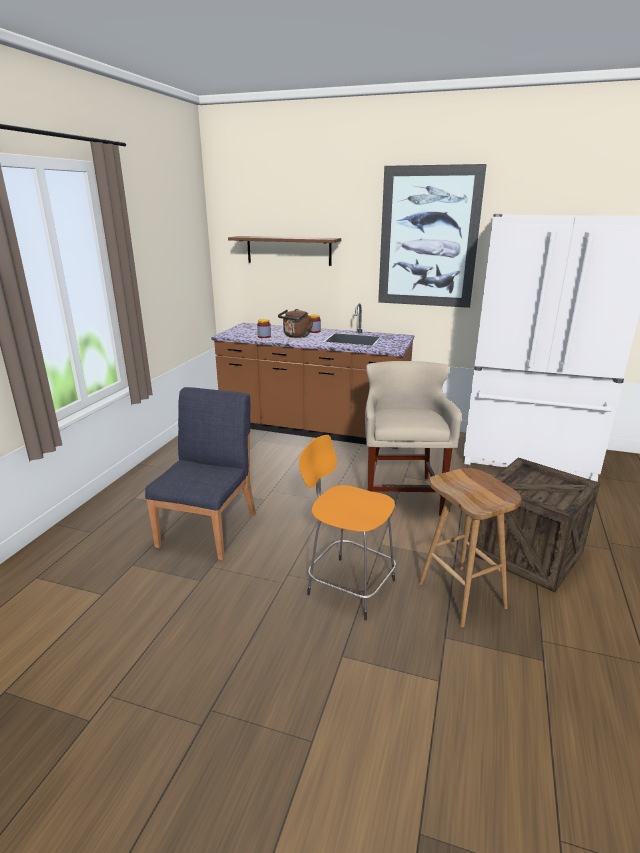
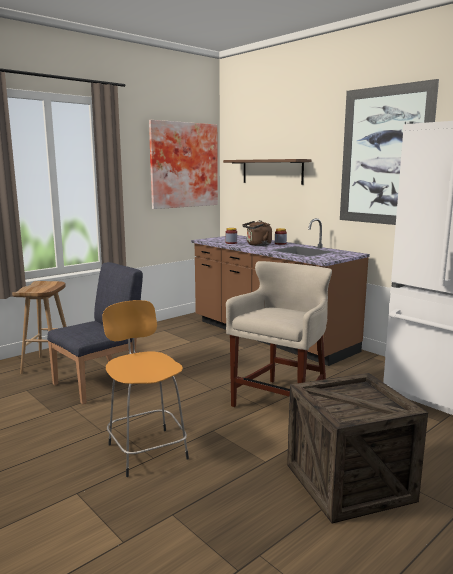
camera: 30 degrees right, 10 degrees down
(180, 245) = (182, 165): none -> picture
(463, 595) = (232, 491): brown stool -> brown stool (48, 365)

